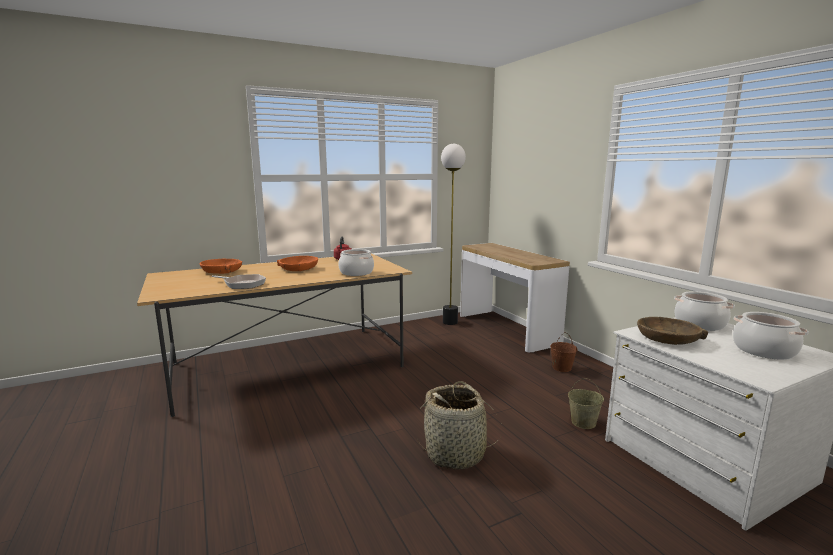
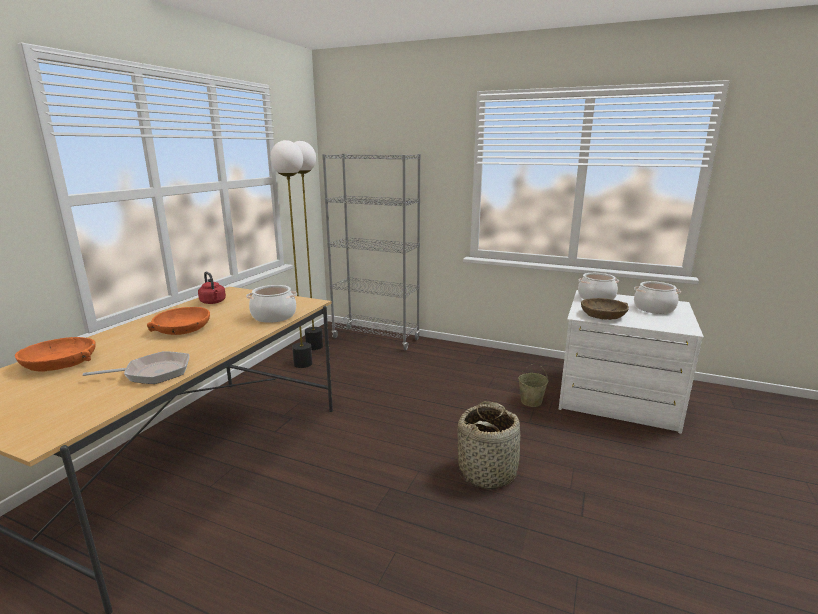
camera: 40 degrees left, 5 degrees up
(426, 331) = (303, 363): none -> floor lamp
(506, 329) = (376, 338): console table -> grey bookcase
(561, 368) = (462, 361): brown bucket -> none

